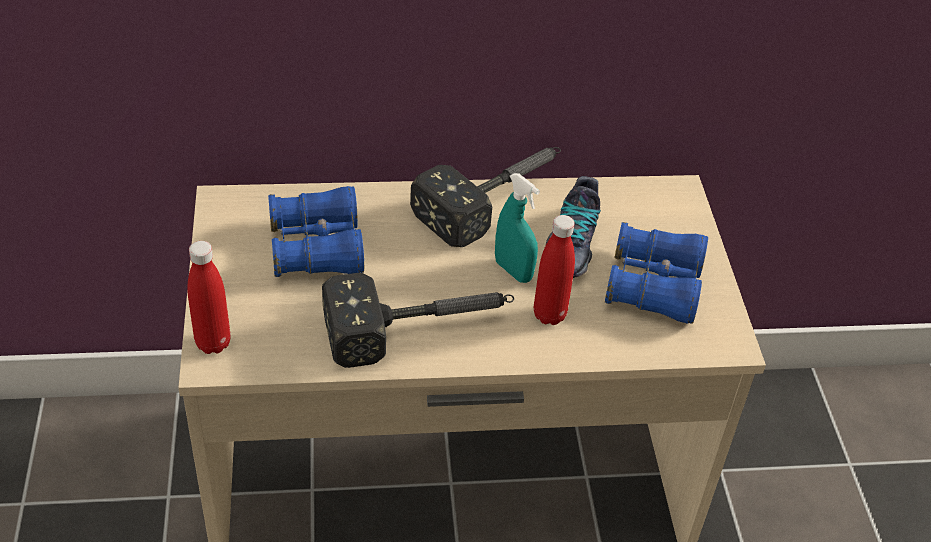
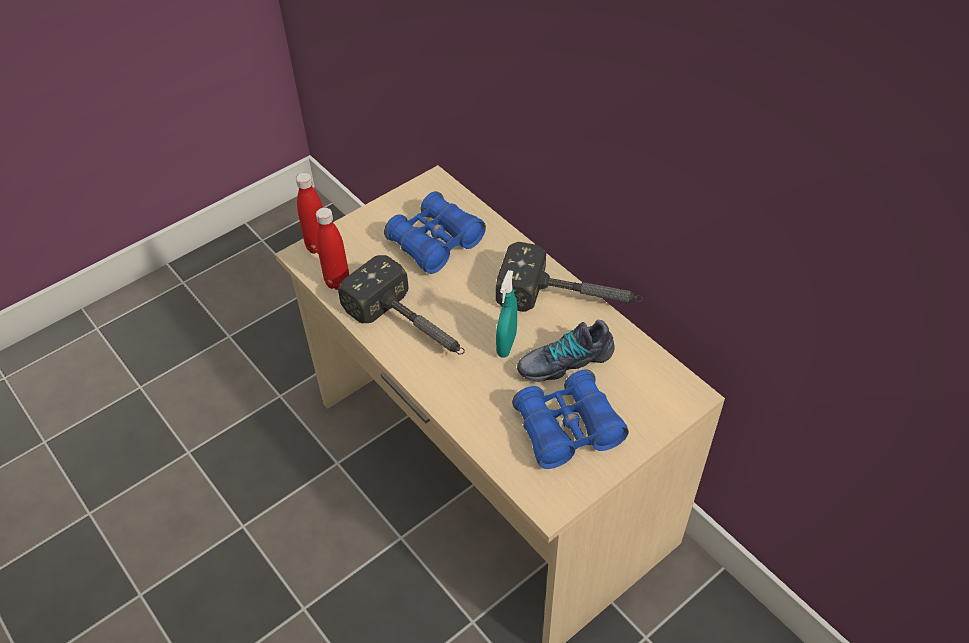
camera: 60 degrees right, 5 degrees up
(549, 315) = (482, 385): red bottle -> red bottle (337, 282)

